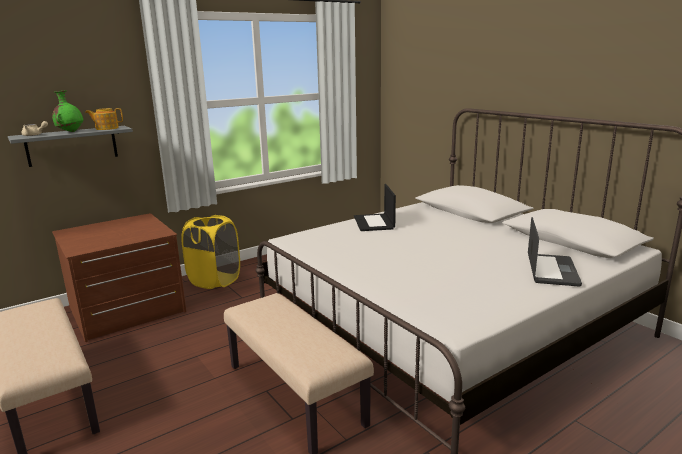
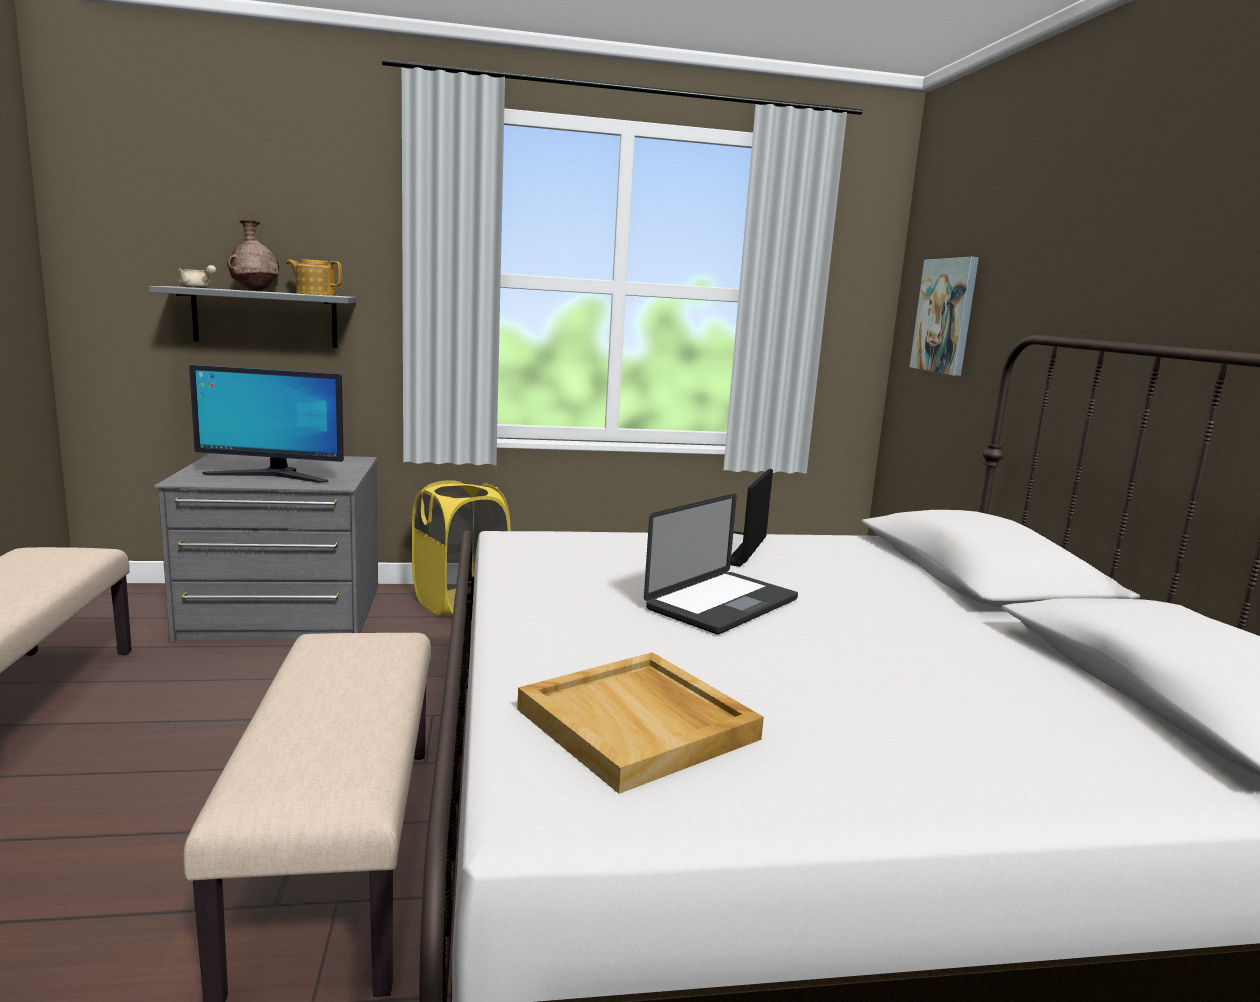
camera: 25 degrees right, 5 degrees down
(70, 131) = (255, 291): green vase -> brown vase
(119, 236) = (272, 476): none -> monitor
(127, 310) = (283, 613): brown dresser -> grey dresser
(412, 97) = (945, 316): none -> picture
(444, 295) = (639, 724): none -> beige tray
(552, 271) = (1024, 758): laptop -> laptop (722, 604)

